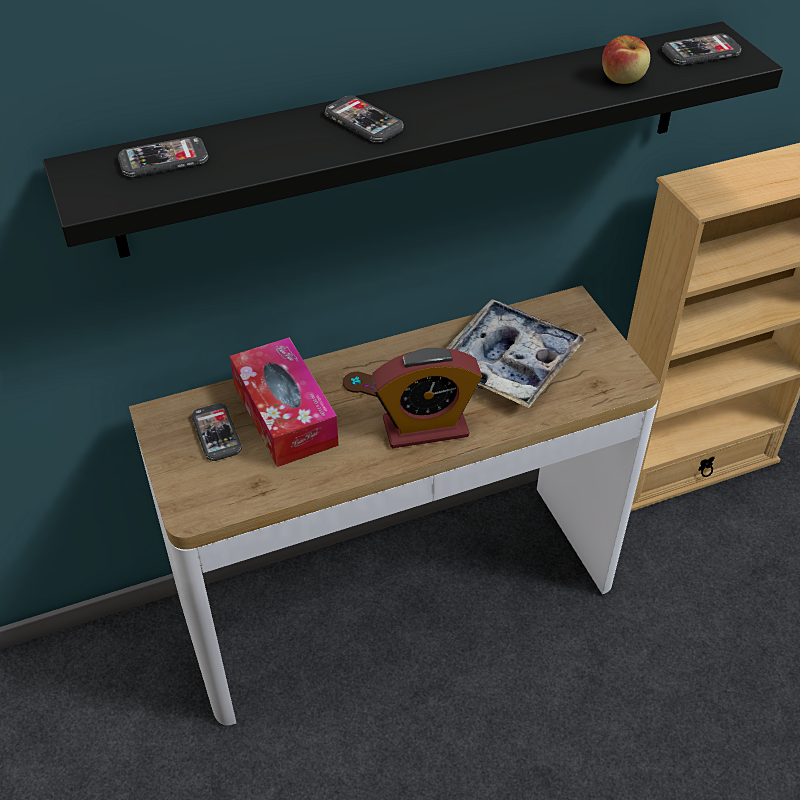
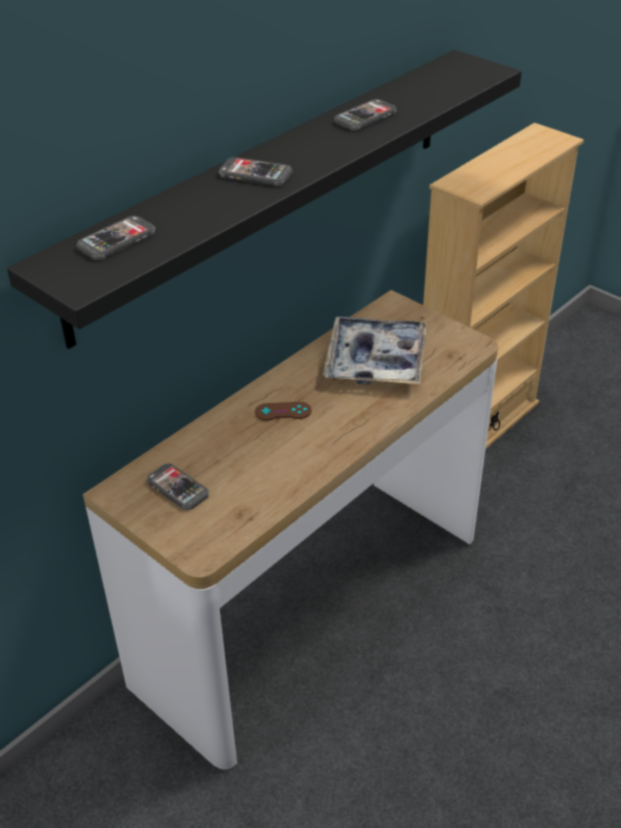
camera: 25 degrees left, 5 degrees down
(285, 414) = (225, 455): tissue box -> none
(425, 428) = (346, 427): alarm clock -> none
(623, 78) = (420, 100): apple -> none
(700, 52) = (458, 72): phone -> phone (365, 117)

